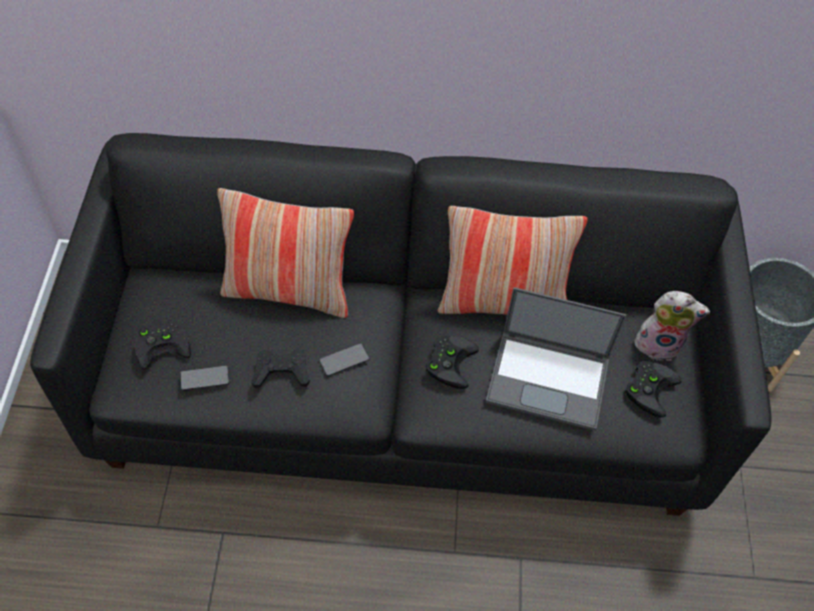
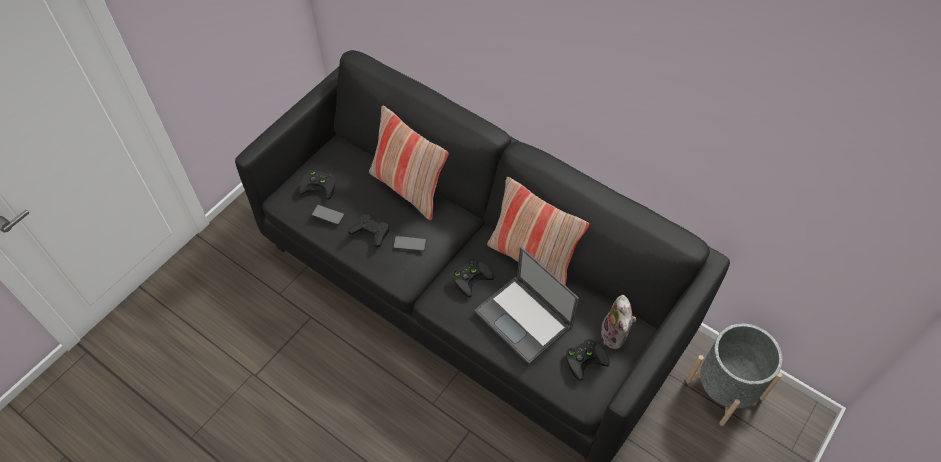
camera: 35 degrees right, 0 degrees up
(659, 343) = (616, 335): plush toy -> plush toy turned 45 degrees clockwise

